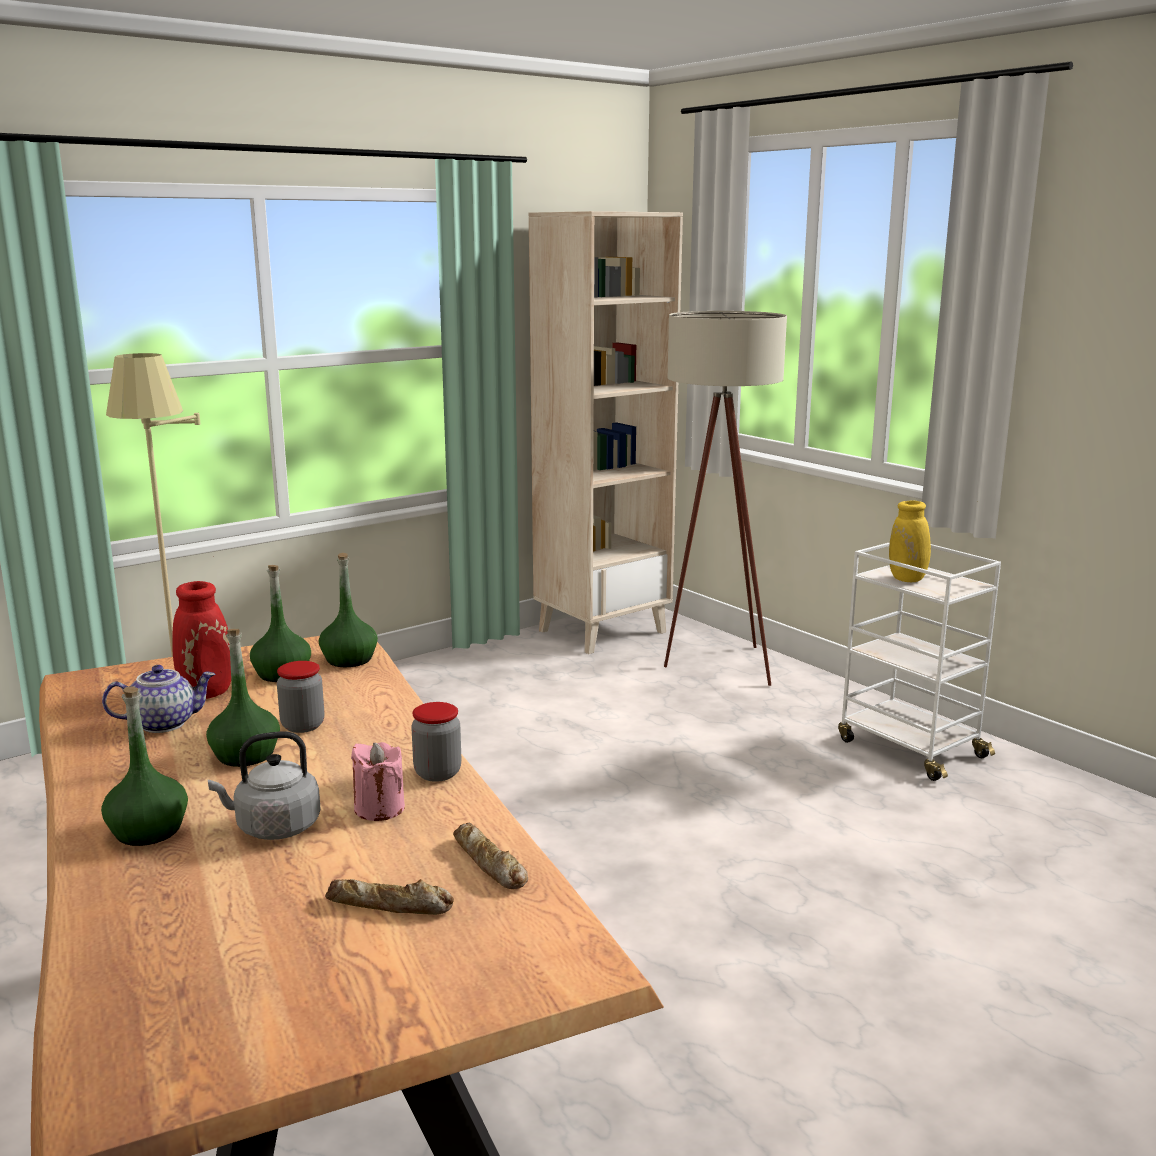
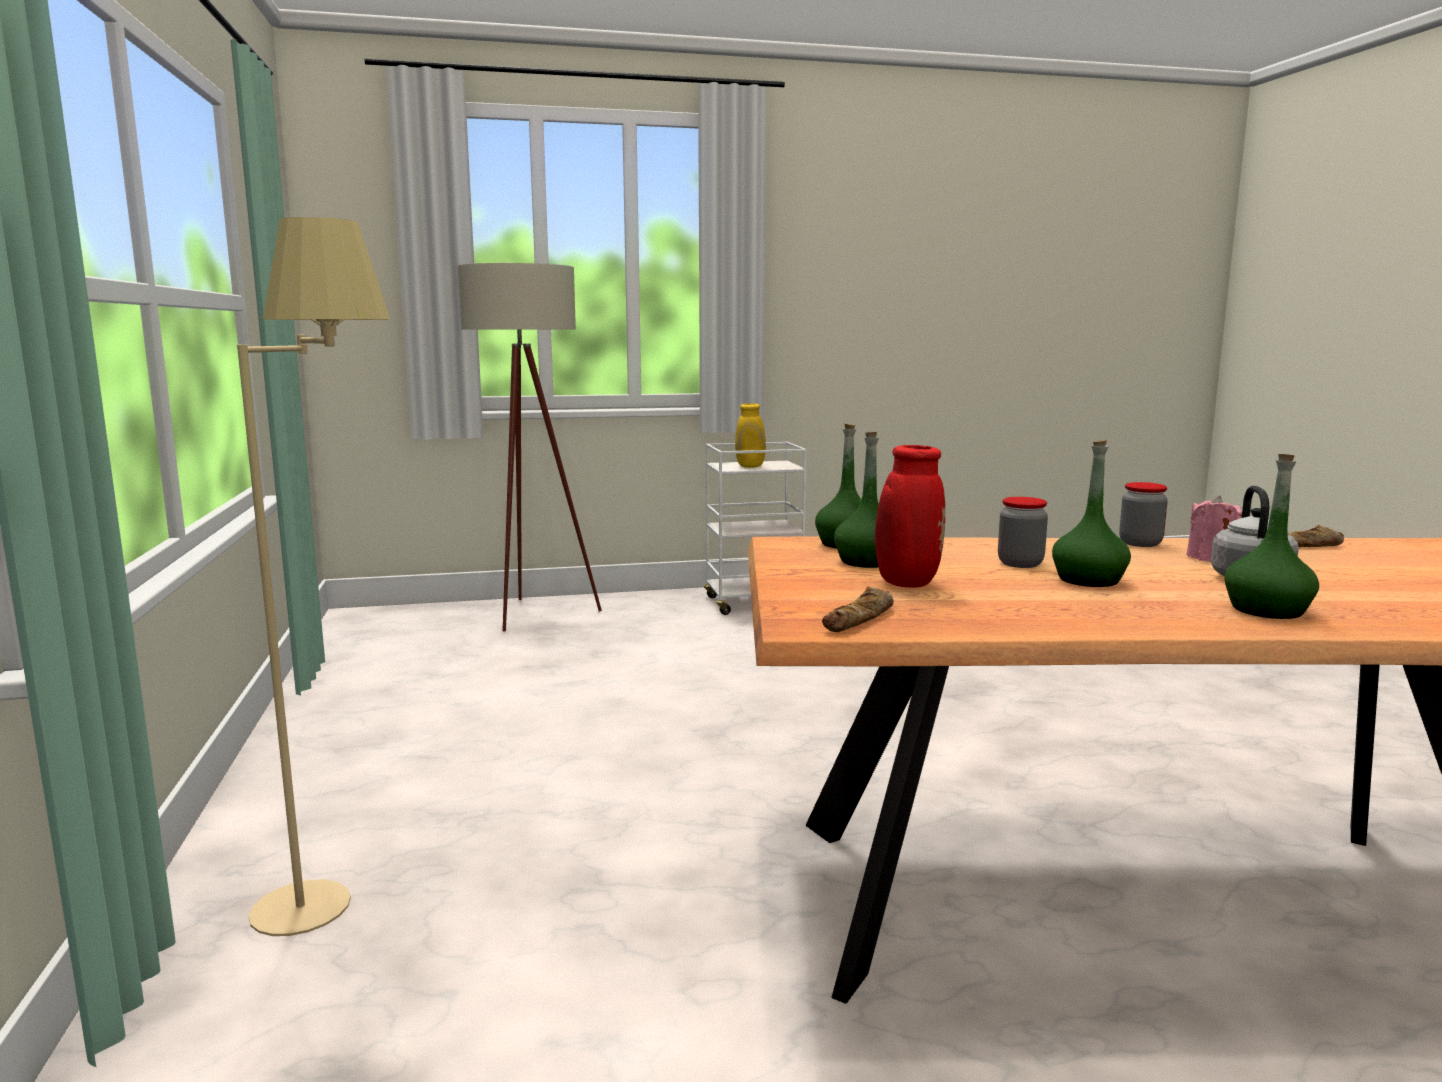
camera: 65 degrees left, 5 degrees down
(164, 723) = (988, 599): teapot -> none
(390, 906) = (1377, 565): bread -> bread (860, 619)
(602, 631) = (376, 635): beige bookcase -> none

